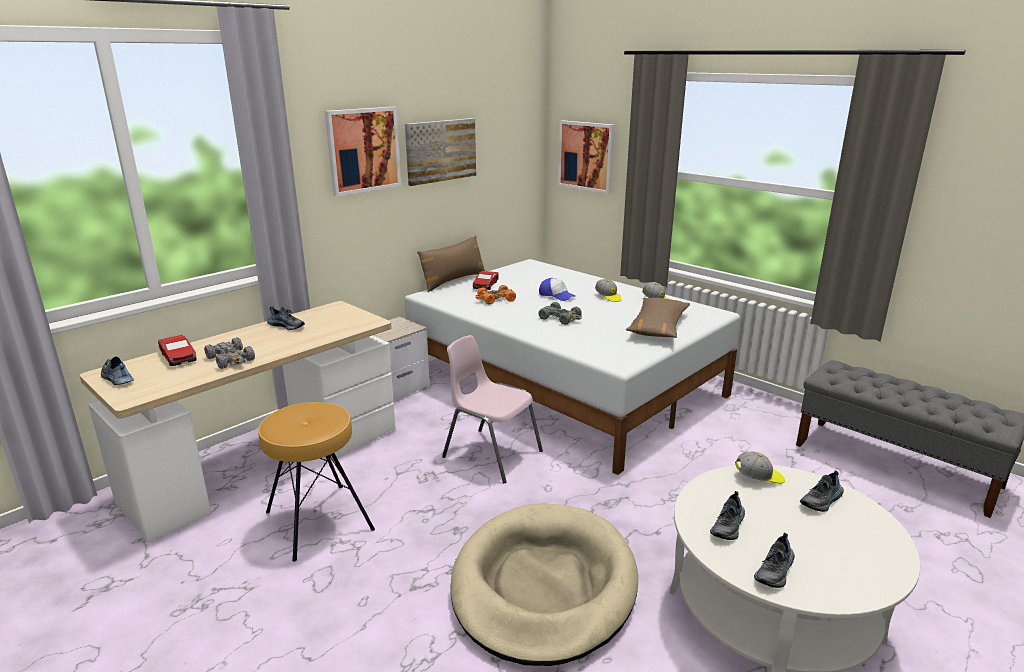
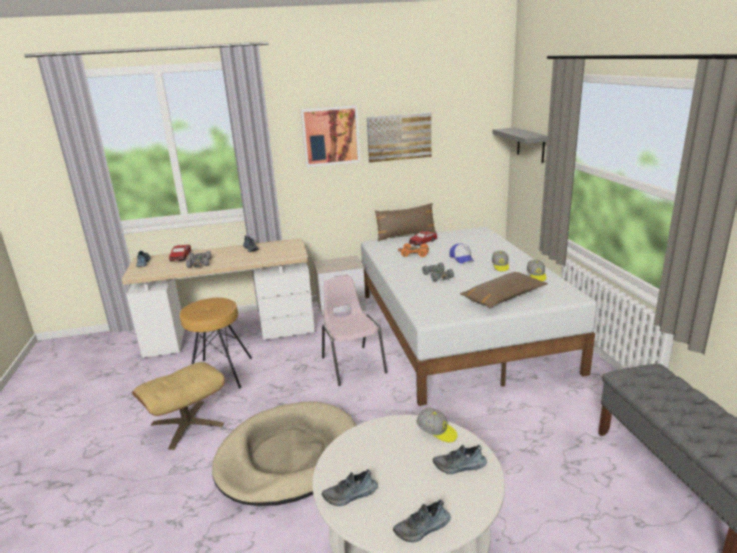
camera: 35 degrees right, 0 degrees up
(352, 605) = (187, 424): none -> beige ottoman
(586, 156) = (531, 145): picture -> grey shelf
(728, 526) = (364, 455): shoe -> shoe (422, 529)

